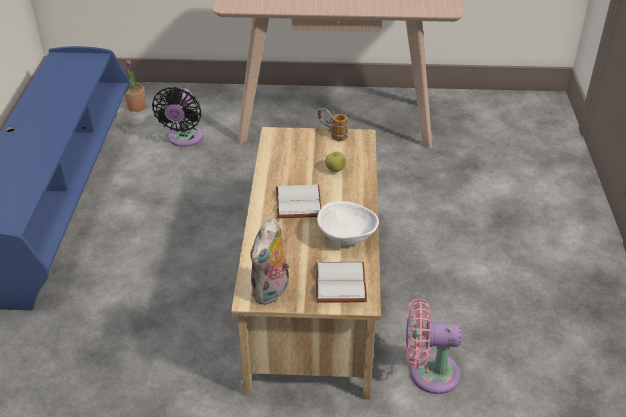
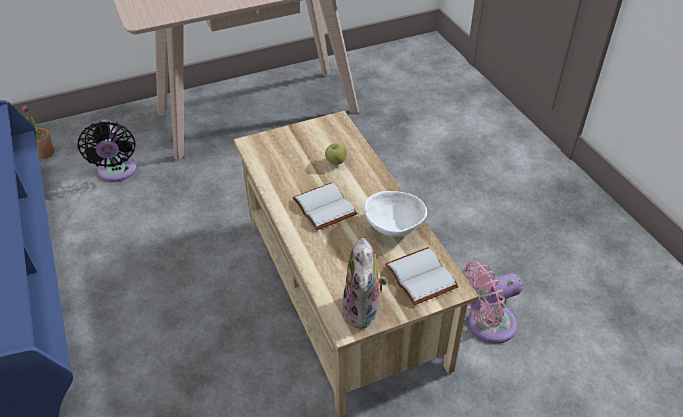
camera: 25 degrees left, 5 degrees up
(332, 134) = (308, 127): mug -> none

